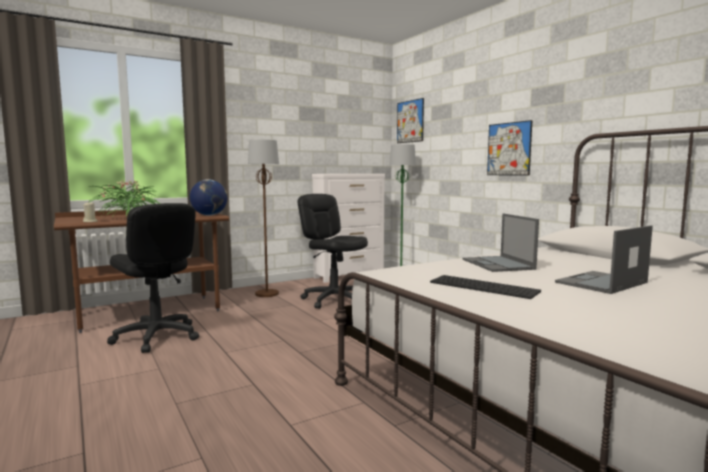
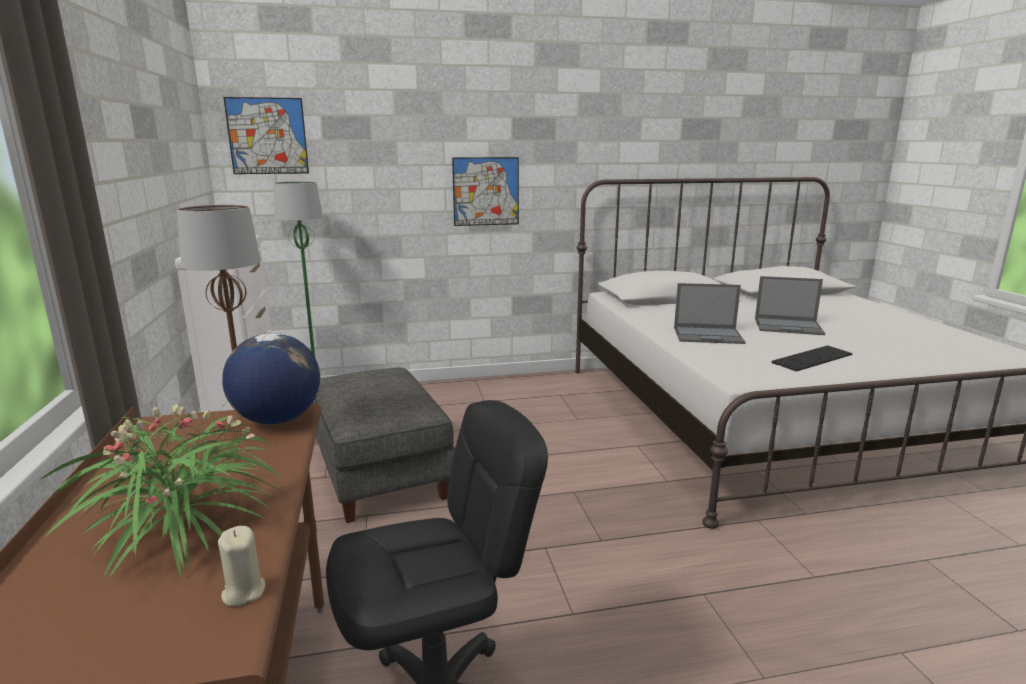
camera: 70 degrees left, 10 degrees up
(334, 300) = (379, 473): black office chair -> grey ottoman
(601, 283) = (789, 326): laptop -> laptop turned 60 degrees counterclockwise

